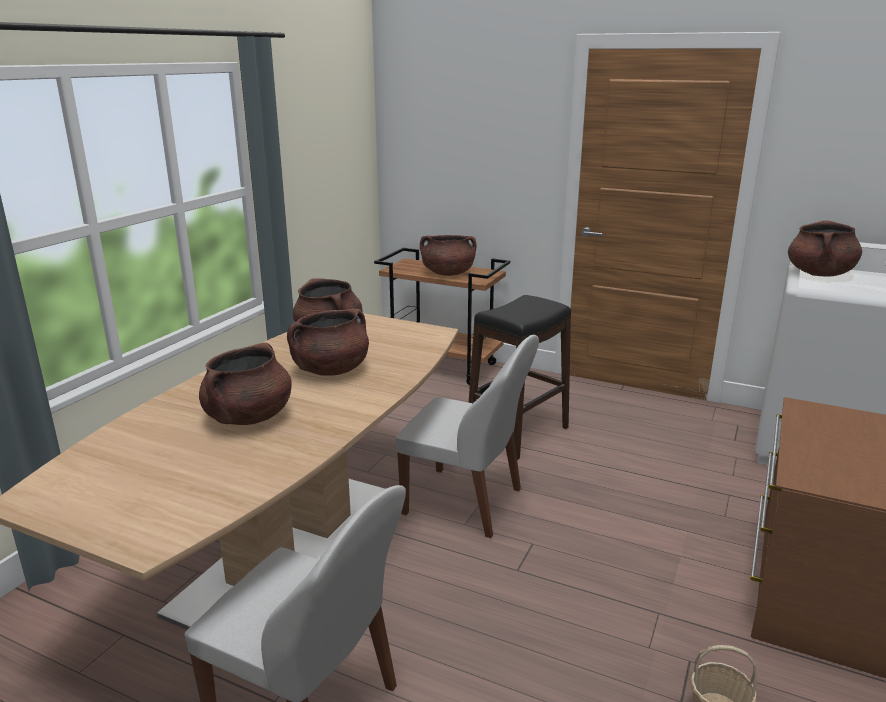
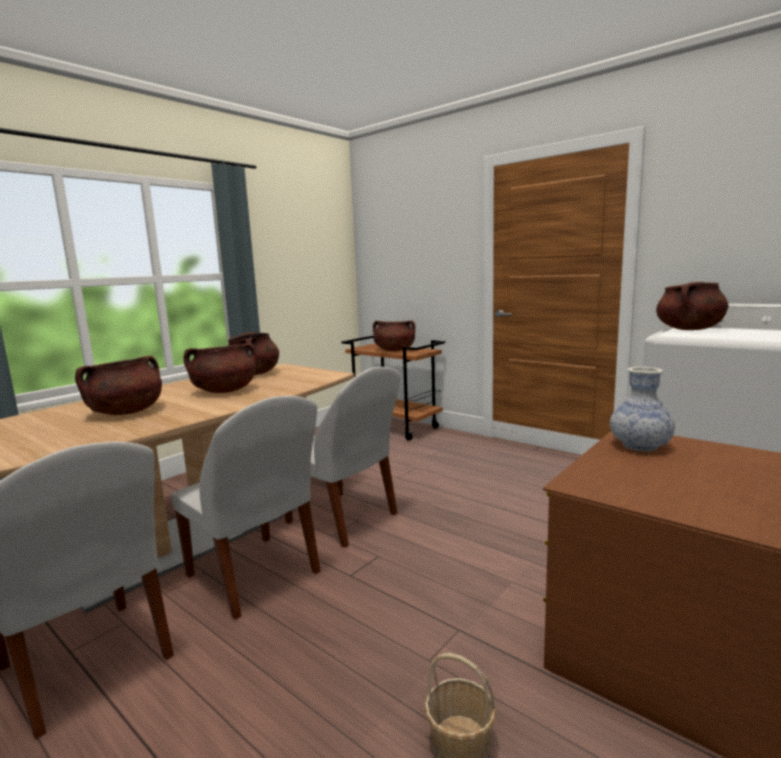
camera: 15 degrees right, 10 degrees down
(415, 585) = (255, 576): none -> white chair
(517, 433) = (423, 474): black stool -> none
(823, 424) = (640, 446): none -> vase

